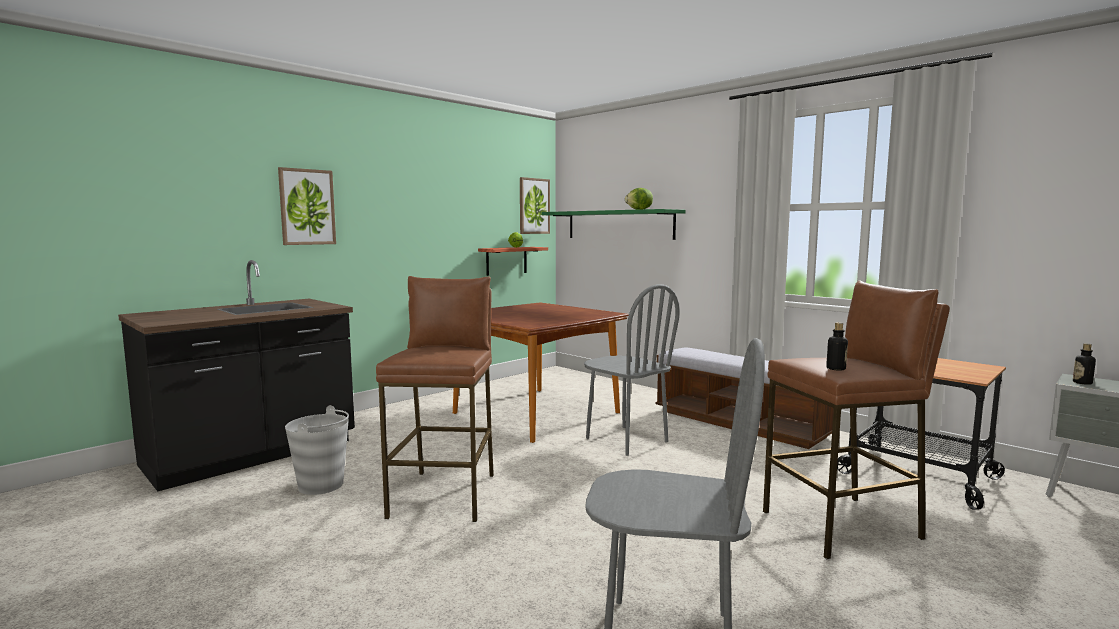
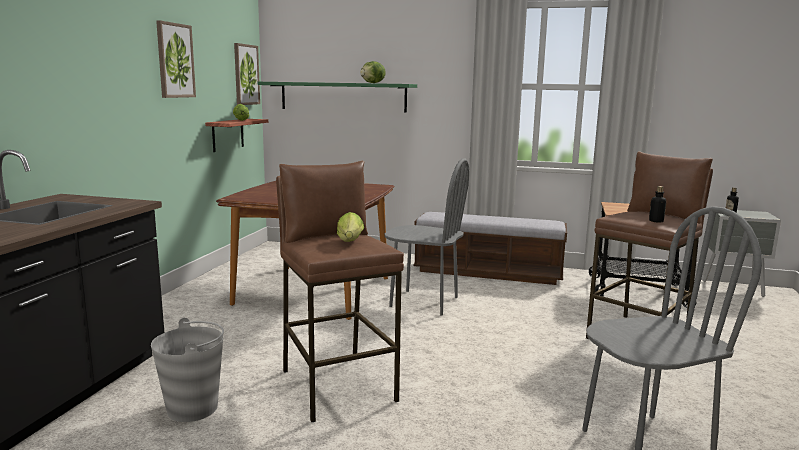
camera: 30 degrees left, 5 degrees up
(307, 207) = (46, 76): picture -> picture (175, 60)
(443, 352) = (350, 242): none -> lettuce

